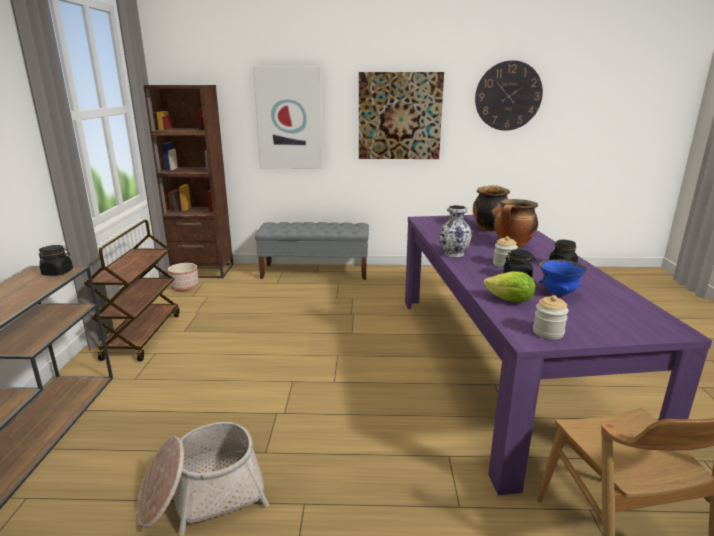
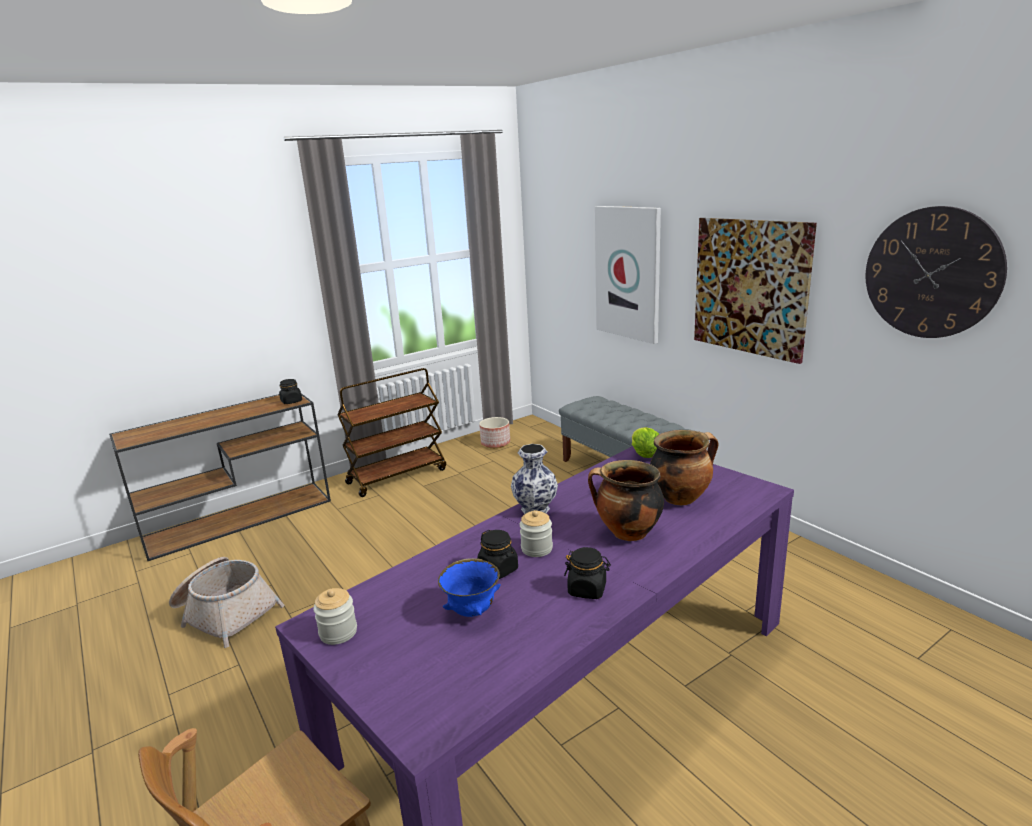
camera: 55 degrees right, 0 degrees up
(201, 270) = (536, 431): brown bookcase -> none
(510, 301) = (413, 585): lettuce -> lettuce (645, 455)

